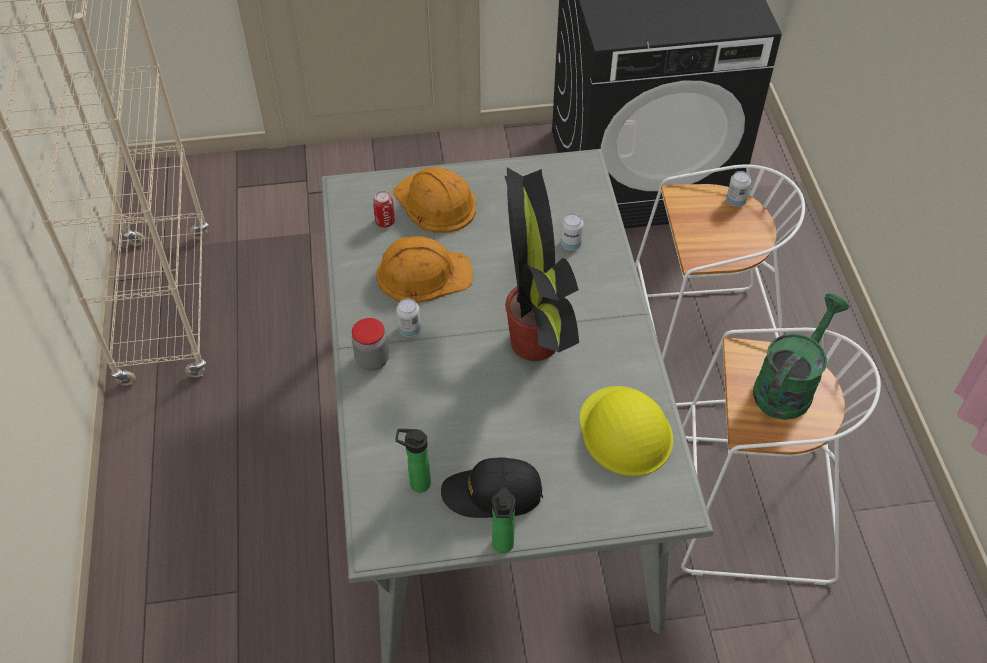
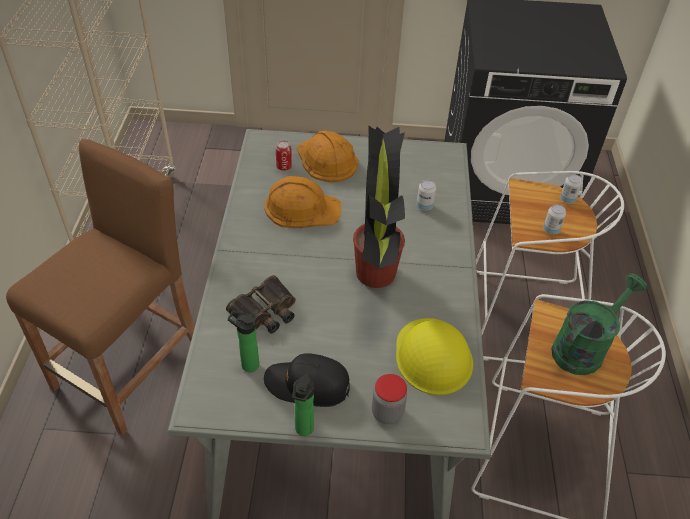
camera: 10 degrees right, 5 degrees down
(230, 504) = (130, 367): none -> brown stool
(372, 360) = (242, 263): jar -> jar (387, 412)
(409, 329) = (278, 246): can -> can (551, 230)
(418, 415) = (265, 312): none -> binoculars

